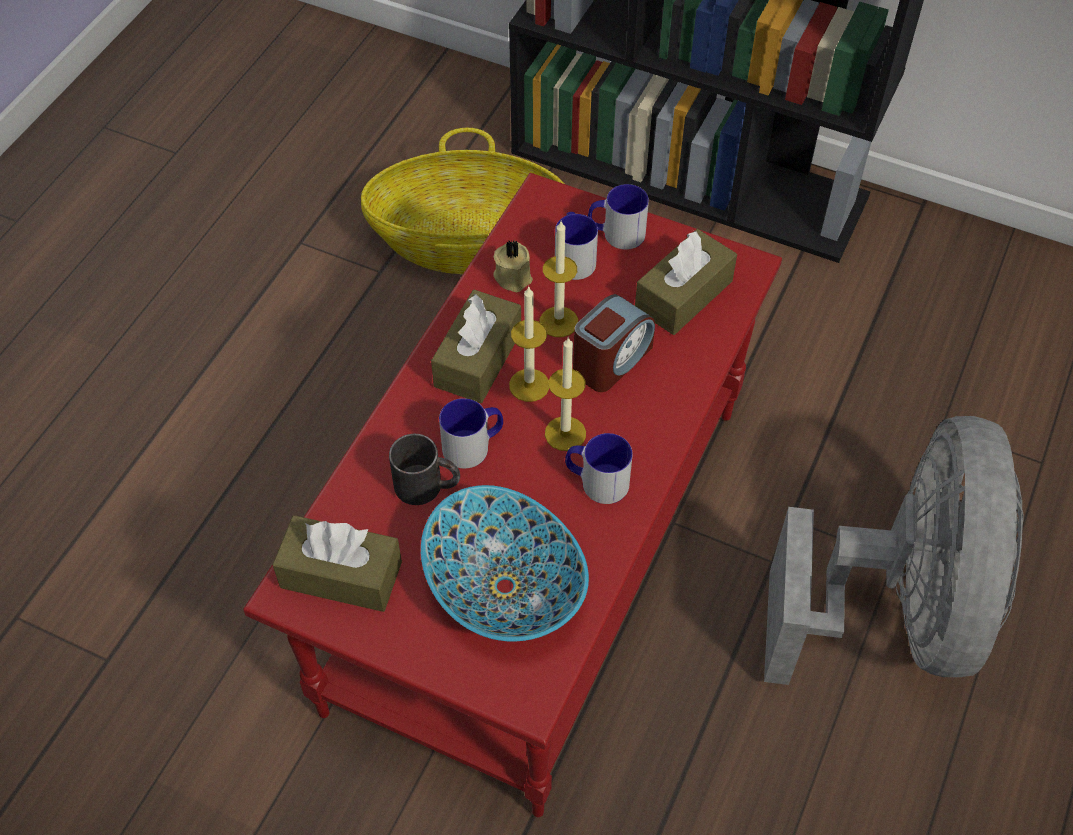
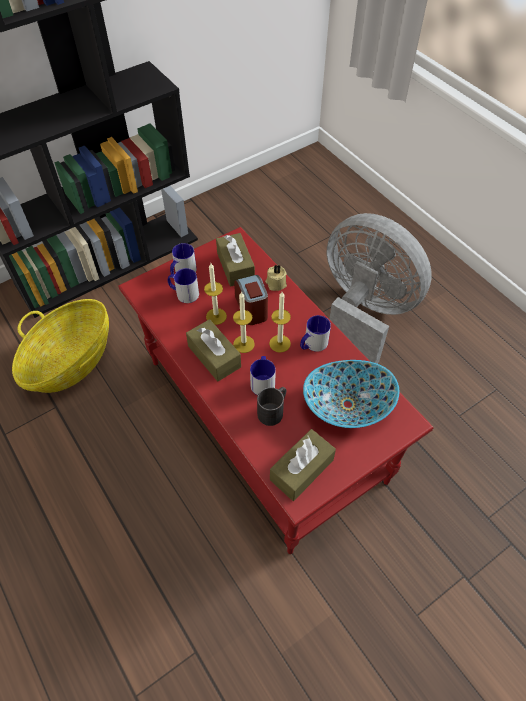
camera: 60 degrees left, 0 degrees up
(513, 276) = (176, 320): beige candle -> beige candle (275, 283)

